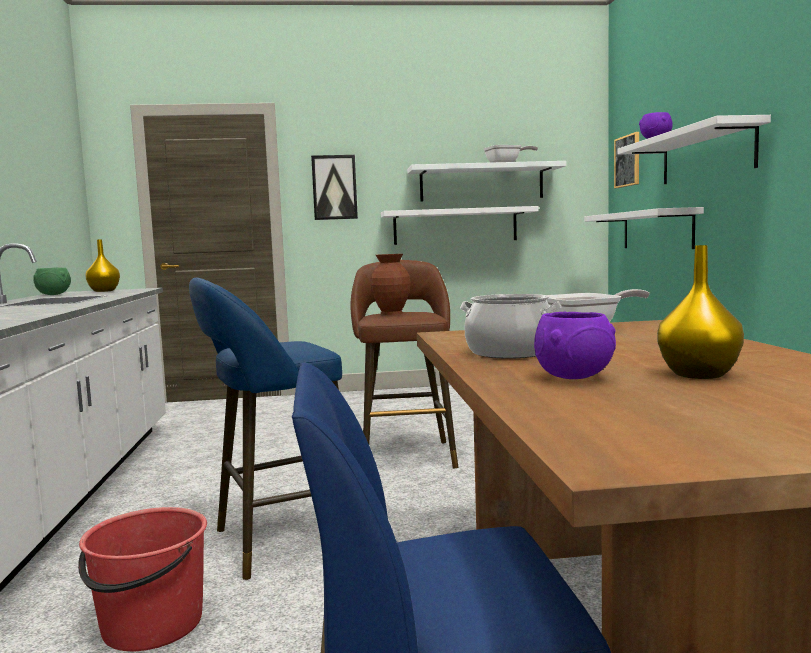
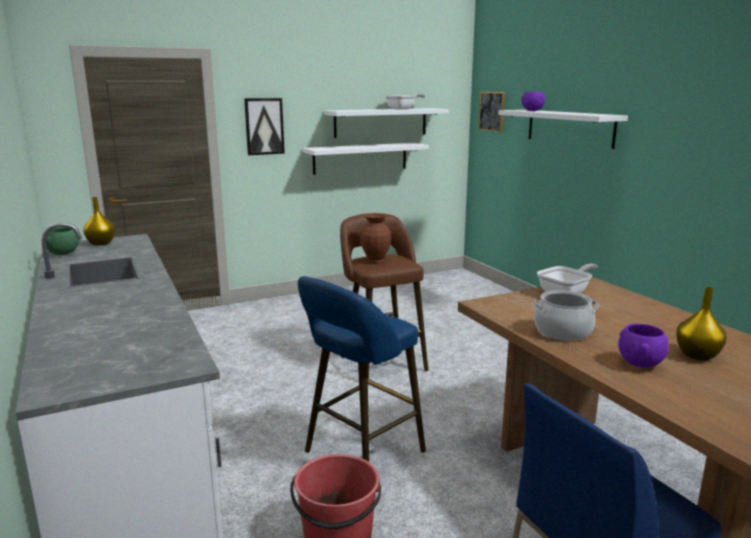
camera: 20 degrees left, 10 degrees up
(656, 230) = (519, 170): white shelf -> none

